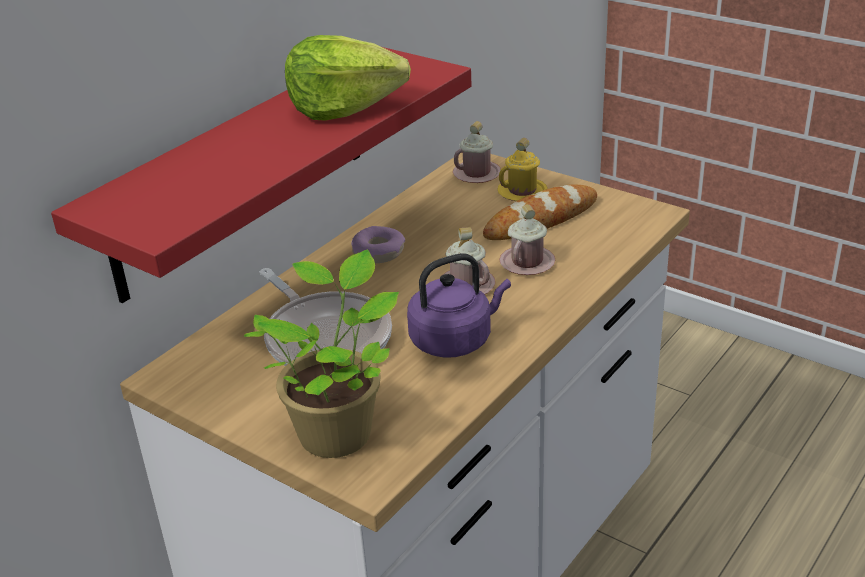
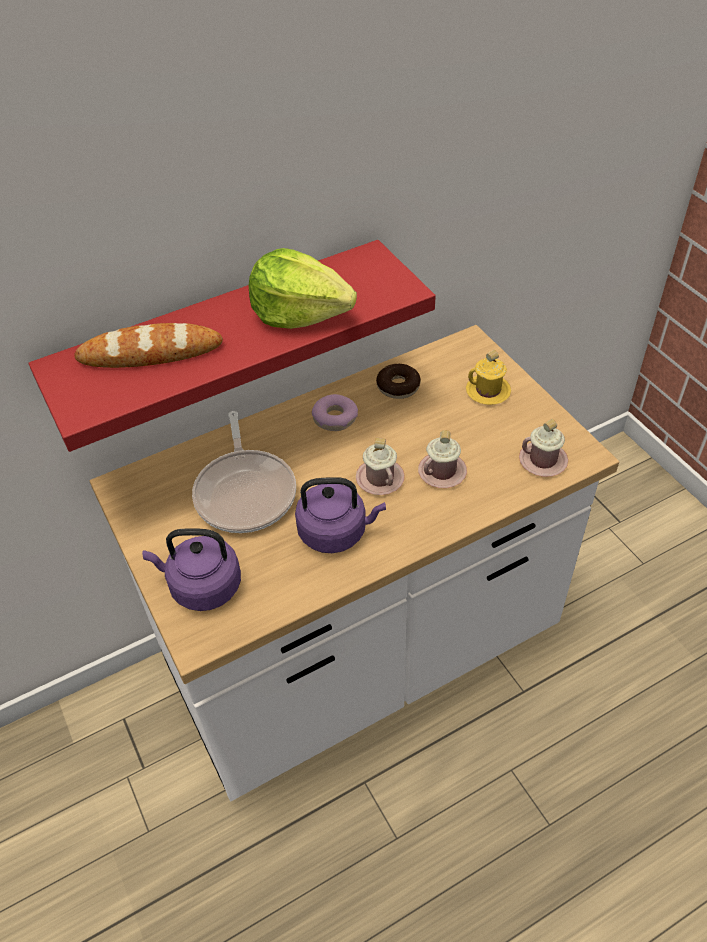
camera: 25 degrees right, 15 degrees up
(338, 431) = (202, 586): potted plant -> purple kettle
(427, 211) = (398, 386): none -> donut
(477, 174) = (463, 358): pink mug -> pink mug (543, 460)
(541, 219) = (483, 428): bread -> bread (150, 353)

